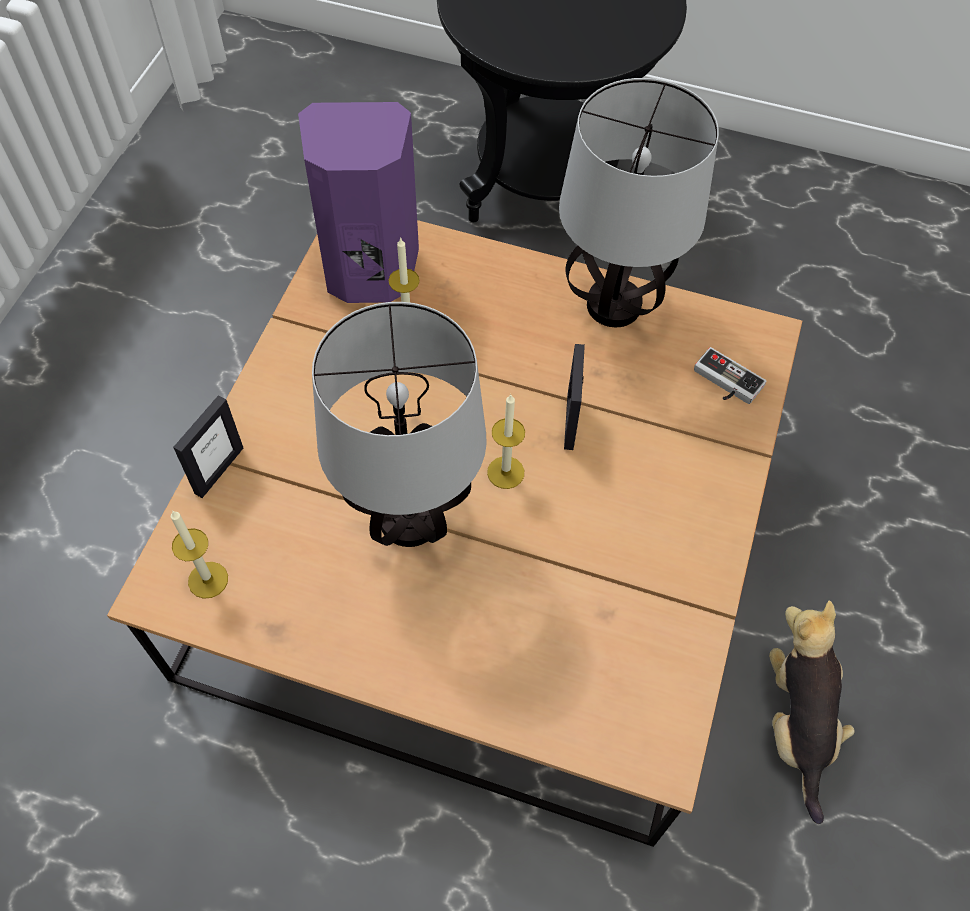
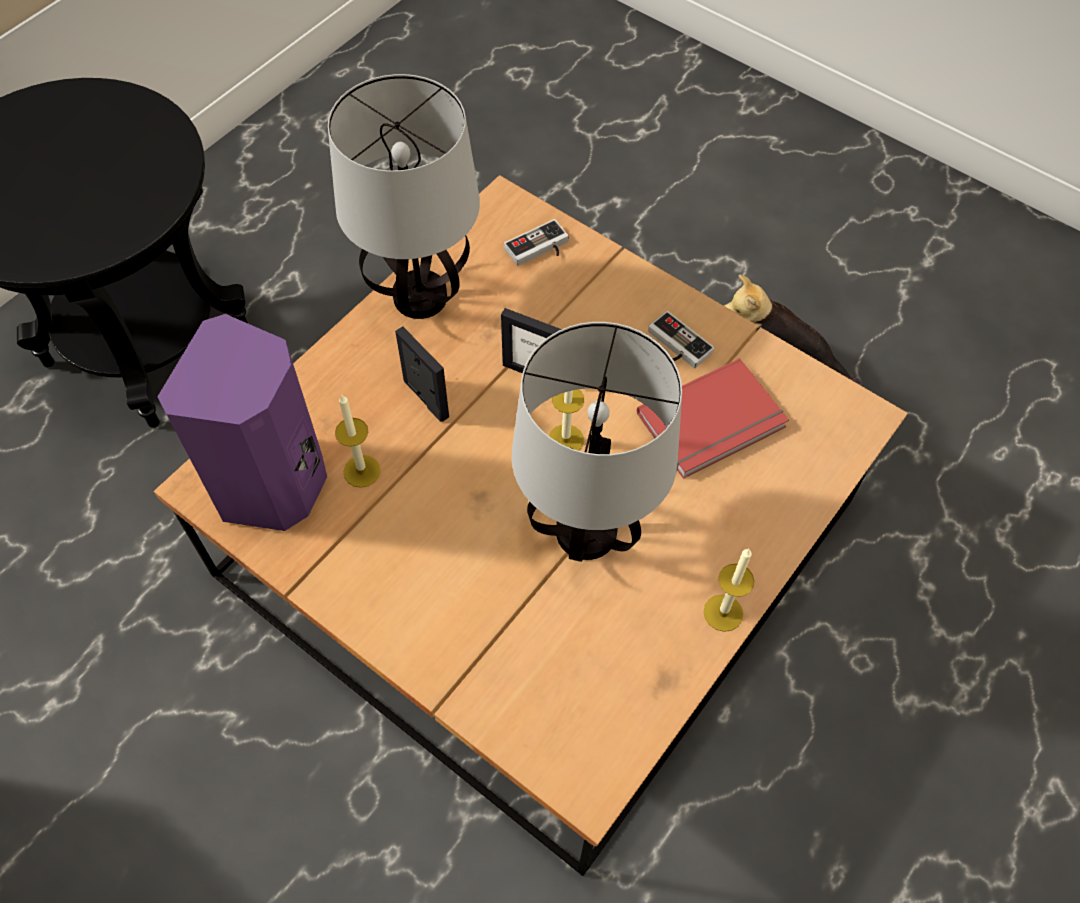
camera: 70 degrees left, 0 degrees up
(208, 580) = (590, 732): candle -> candle (723, 613)
(218, 470) = (464, 693): picture frame -> picture frame (425, 399)
(583, 602) = (714, 423): none -> red book
(665, 540) = (675, 346): none -> game controller

